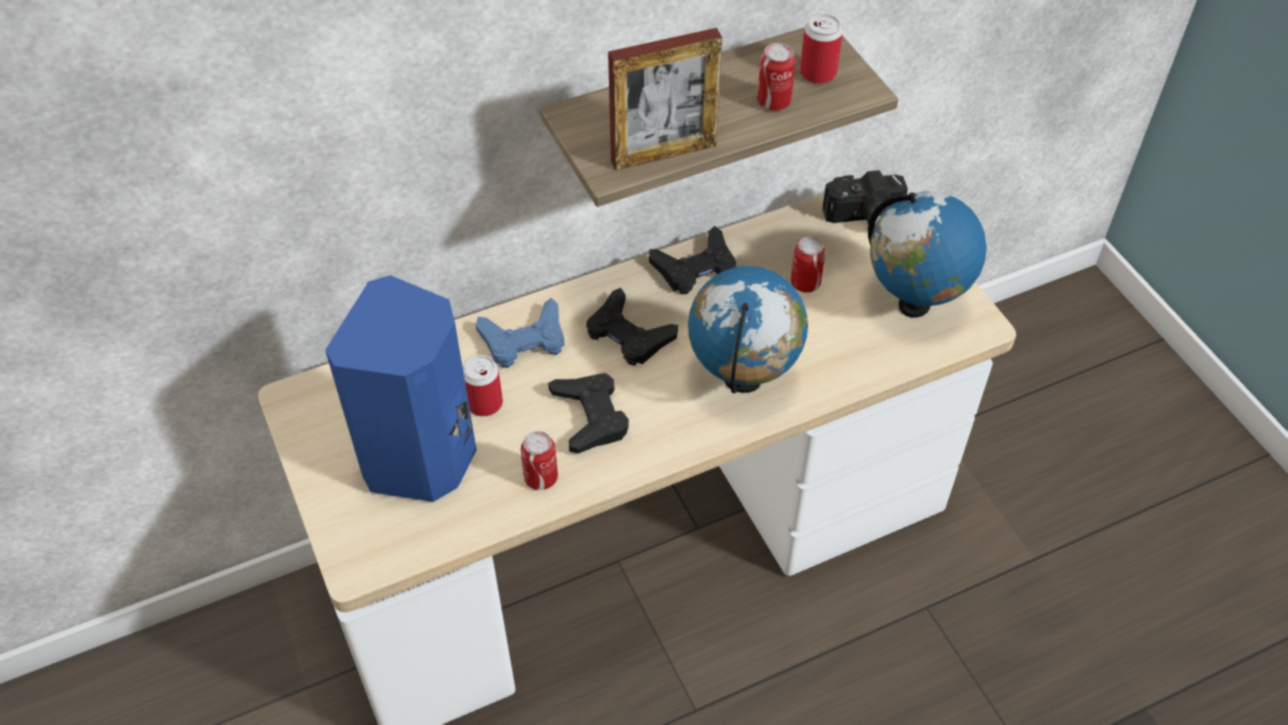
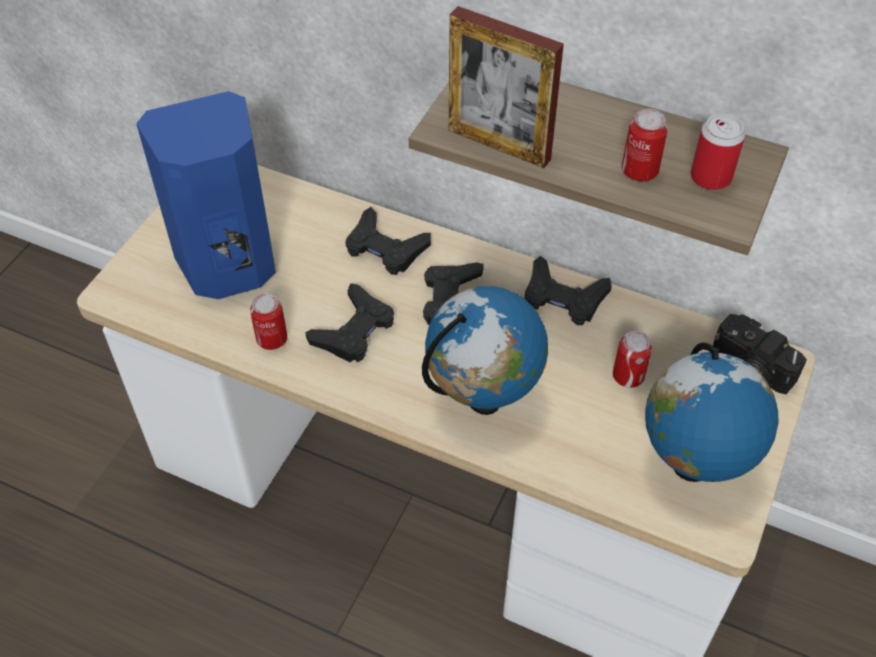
camera: 50 degrees right, 0 degrees up
(485, 403) = (307, 265): can -> none
(524, 340) = (385, 248): blue game controller -> black game controller

